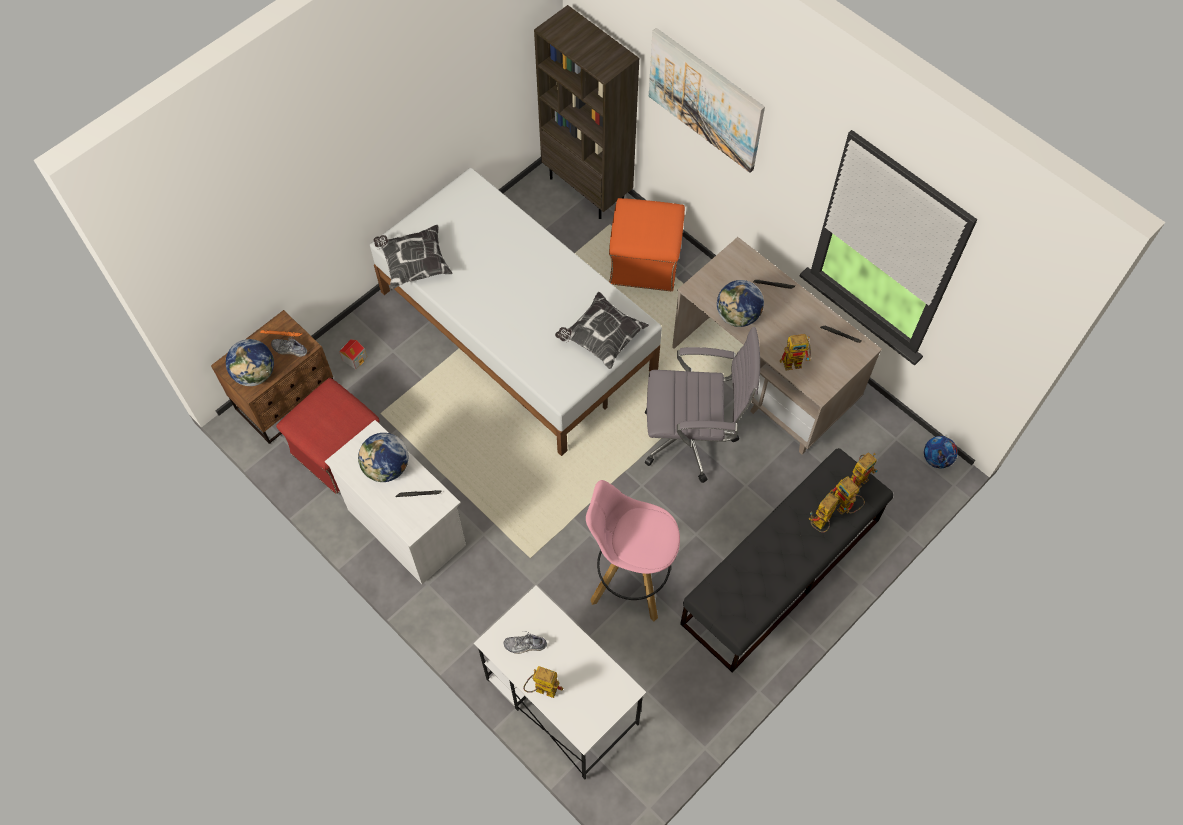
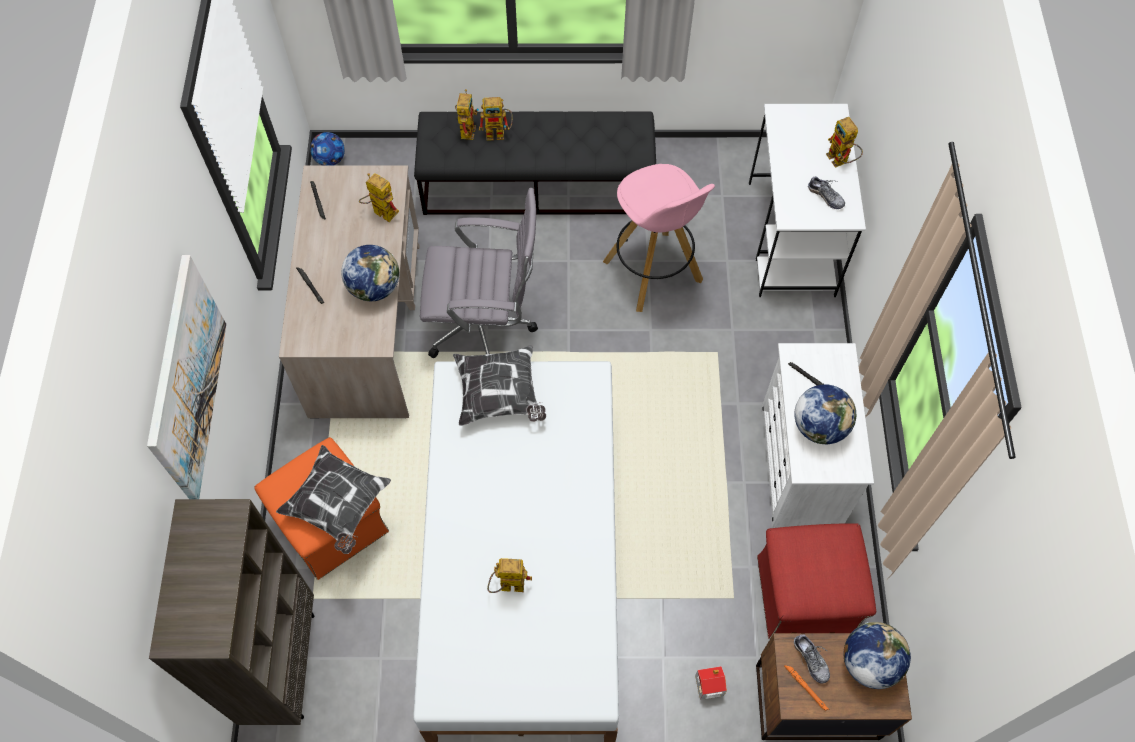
camera: 135 degrees left, 0 degrees up
(414, 264) = (594, 643): pillow -> pillow (338, 506)
(693, 439) = (486, 329): grey office chair -> grey office chair turned 135 degrees clockwise
(859, 477) = (429, 137): toy robot -> toy robot (507, 586)

